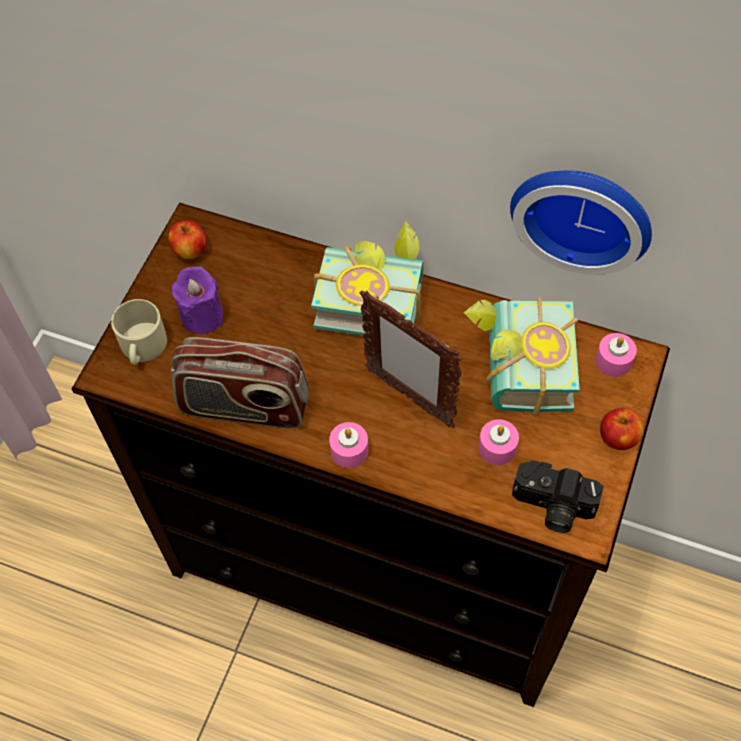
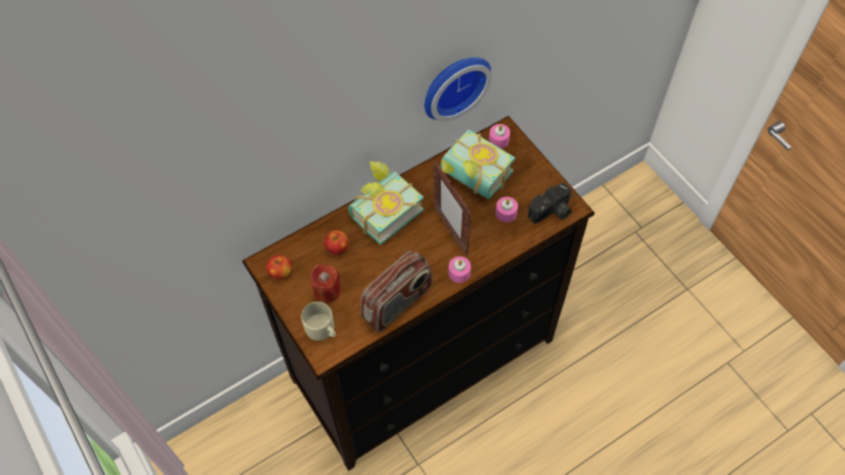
camera: 55 degrees left, 0 degrees up
(202, 316) = (327, 291): purple candle -> red candle
(409, 396) = (450, 230): picture frame -> picture frame turned 75 degrees clockwise
(618, 438) = (538, 165): apple -> apple (337, 248)

